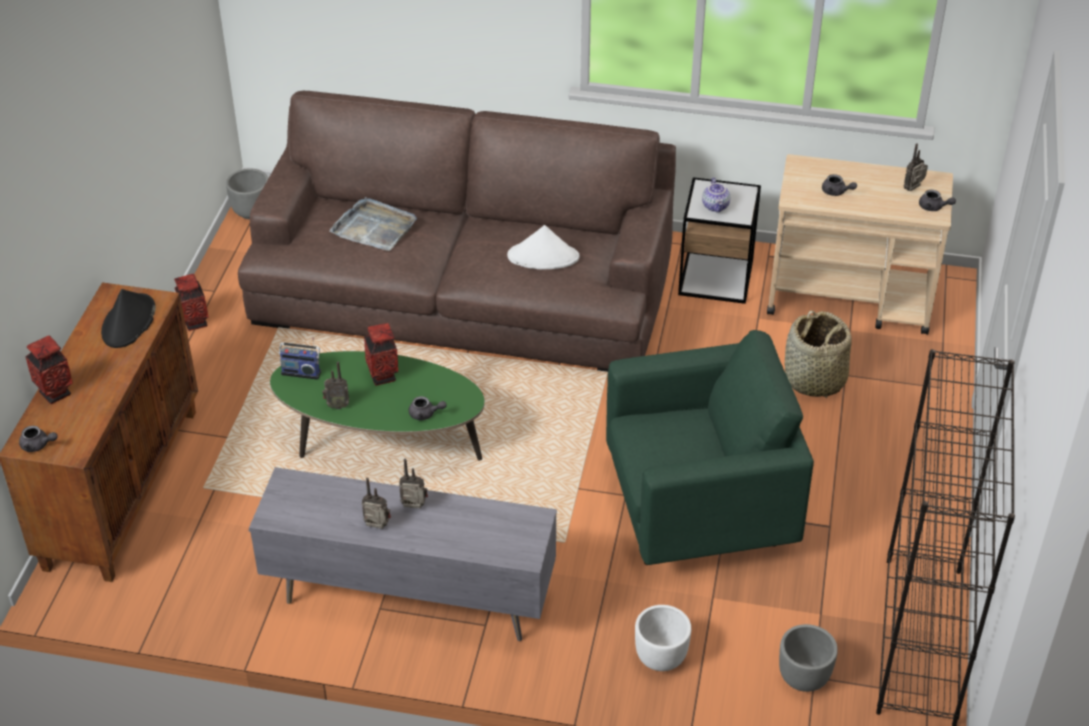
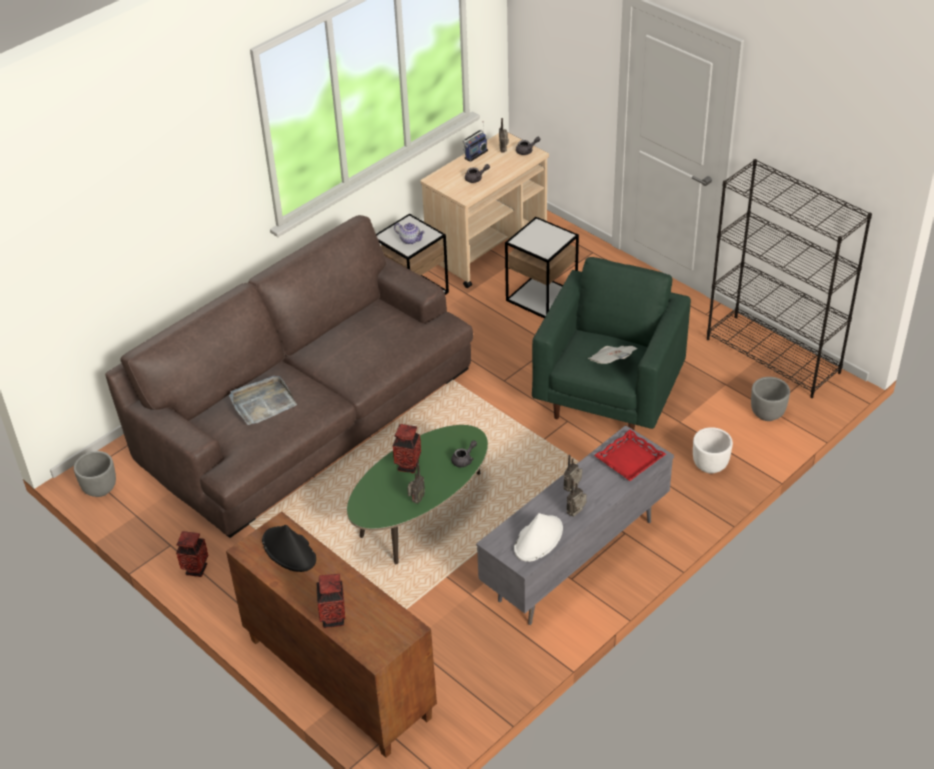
camera: 55 degrees left, 0 degrees up
(38, 445) = (384, 647): grey teapot -> none
(301, 371) = (364, 505): radio -> radio (475, 154)
(499, 537) = (630, 460): none -> red tray
(543, 257) = (377, 336): white hat -> white hat (538, 539)
(668, 458) = (611, 363): none -> newspaper
(814, 380) = (541, 297): basket -> side table

